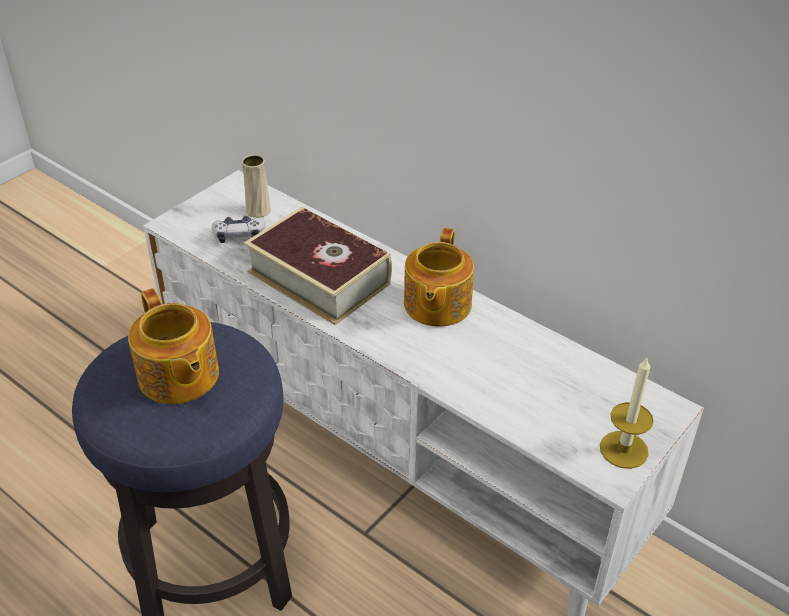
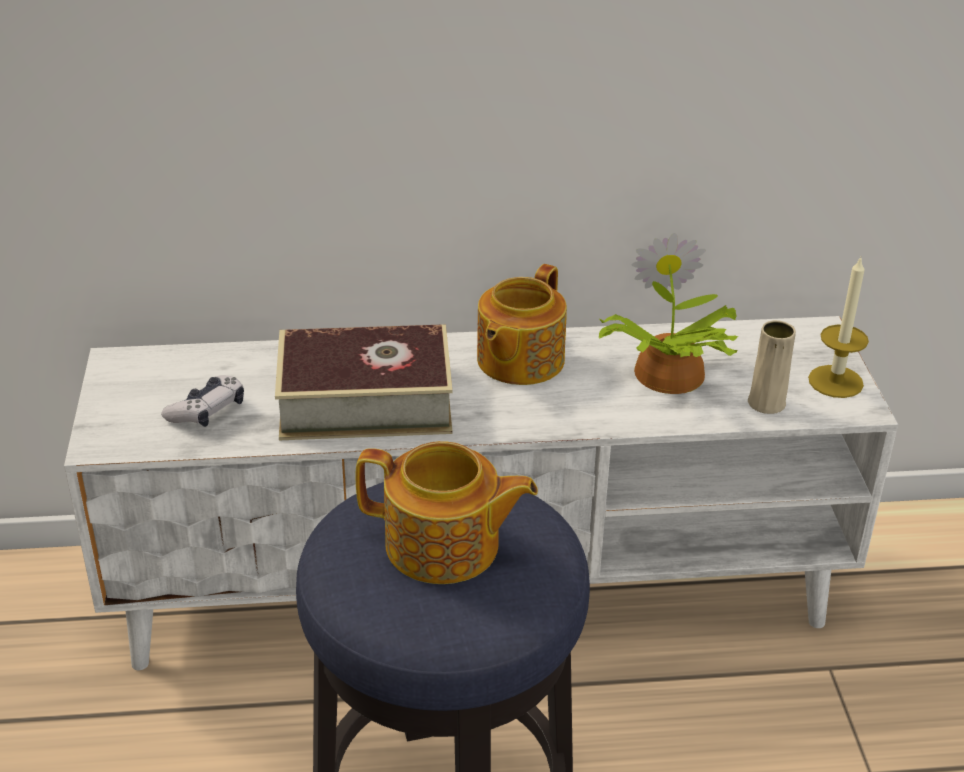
camera: 45 degrees left, 5 degrees down
(258, 210) = (188, 375): beige vase -> beige vase (766, 403)
(436, 305) = (518, 360): teapot -> teapot turned 60 degrees clockwise
(513, 371) = (667, 375): none -> potted plant

